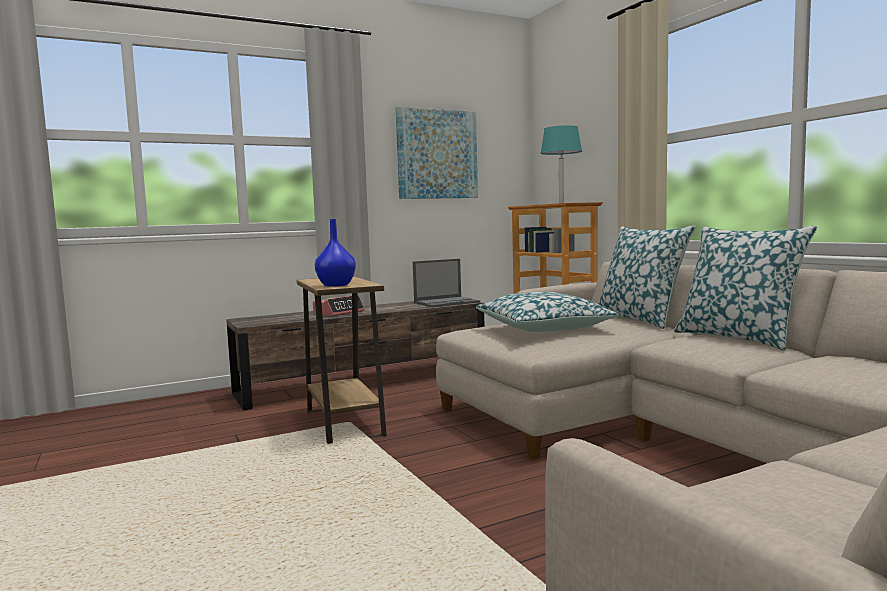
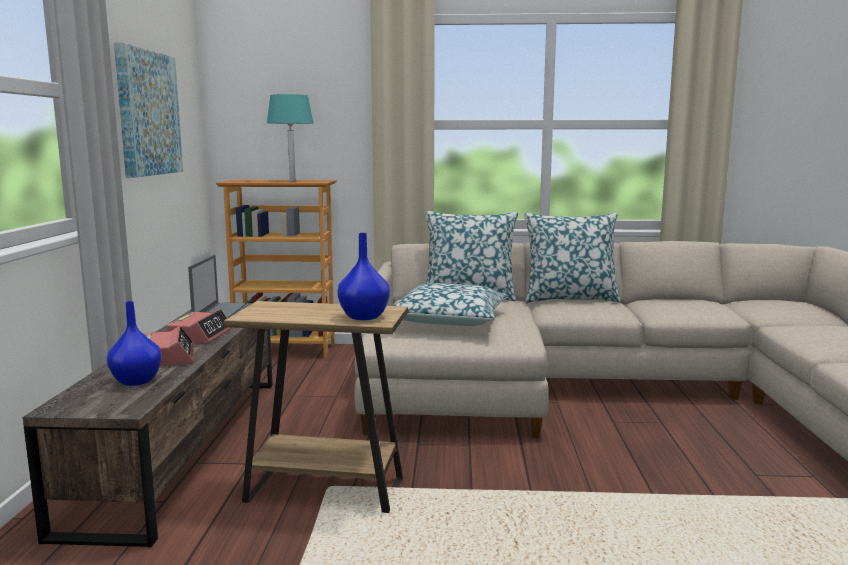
camera: 60 degrees left, 5 degrees up
(293, 317) = (136, 381): none -> blue vase
(389, 308) = (200, 335): none -> alarm clock

